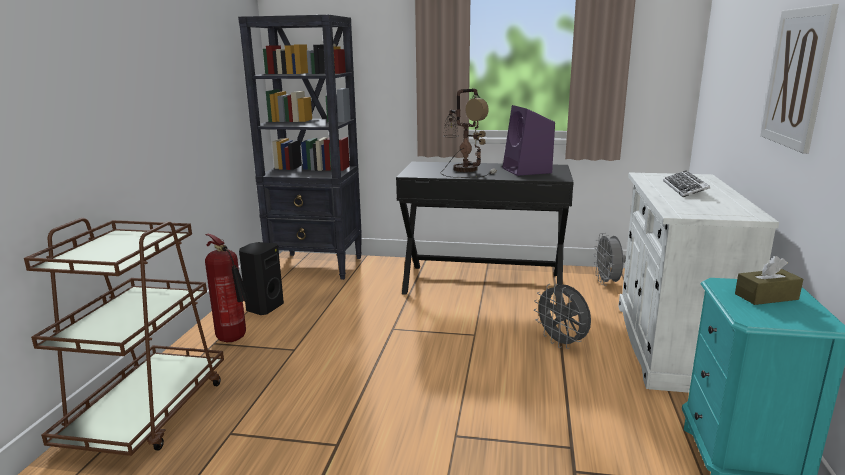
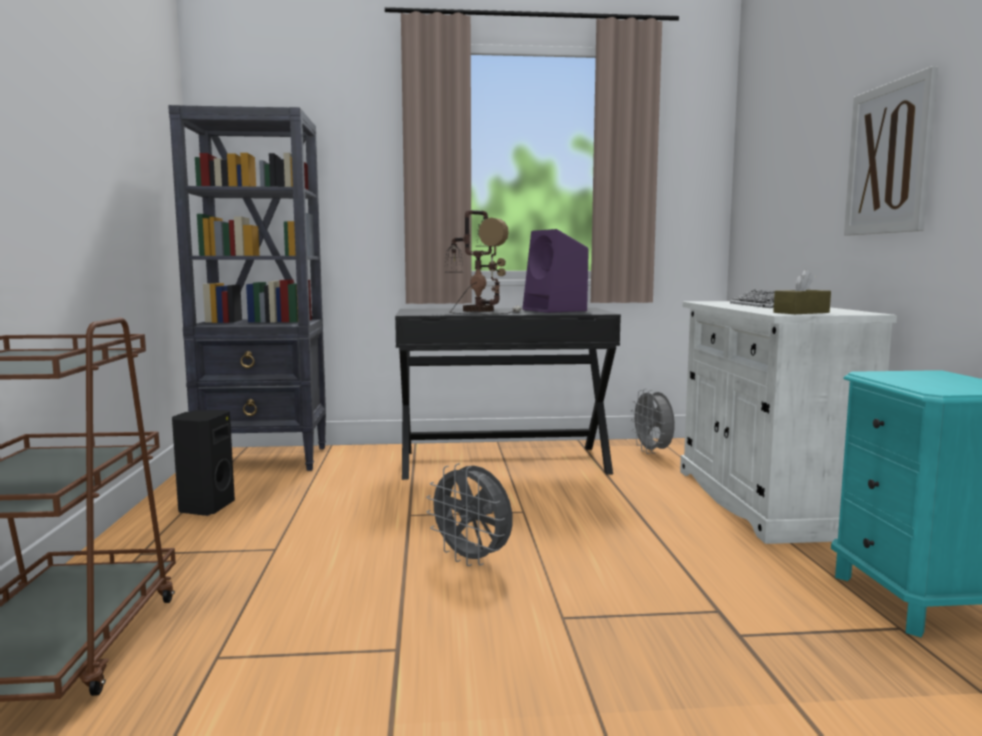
camera: 15 degrees left, 10 degrees down
(234, 340) = (174, 546): fire extinguisher -> none
(562, 343) = (637, 510): grey fan -> grey fan (472, 560)
(766, 296) = (929, 378): brown tissue box -> brown tissue box (801, 312)

